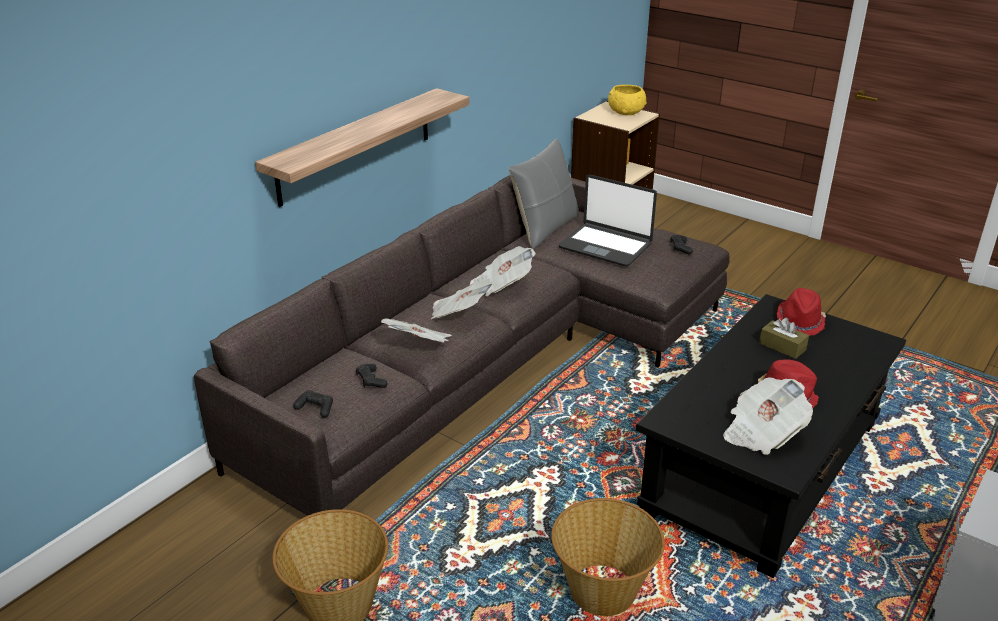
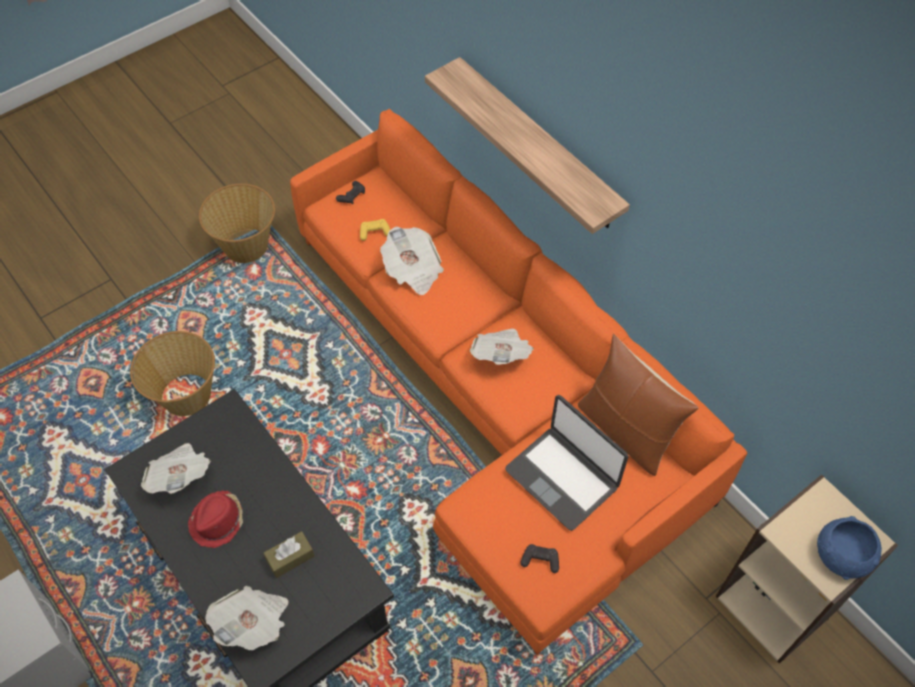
camera: 105 degrees right, 25 degrees up
(371, 381) = (375, 232): black game controller -> yellow game controller
(460, 314) = (456, 309): newspaper -> newspaper (253, 623)
(494, 360) = (497, 394): grey sofa -> orange sofa
(544, 229) = (626, 430): grey pillow -> brown pillow
(606, 246) = (562, 477): laptop -> laptop turned 90 degrees counterclockwise
(626, 111) = (842, 555): yellow bowl -> blue bowl
(800, 321) = (326, 600): red hat -> none

